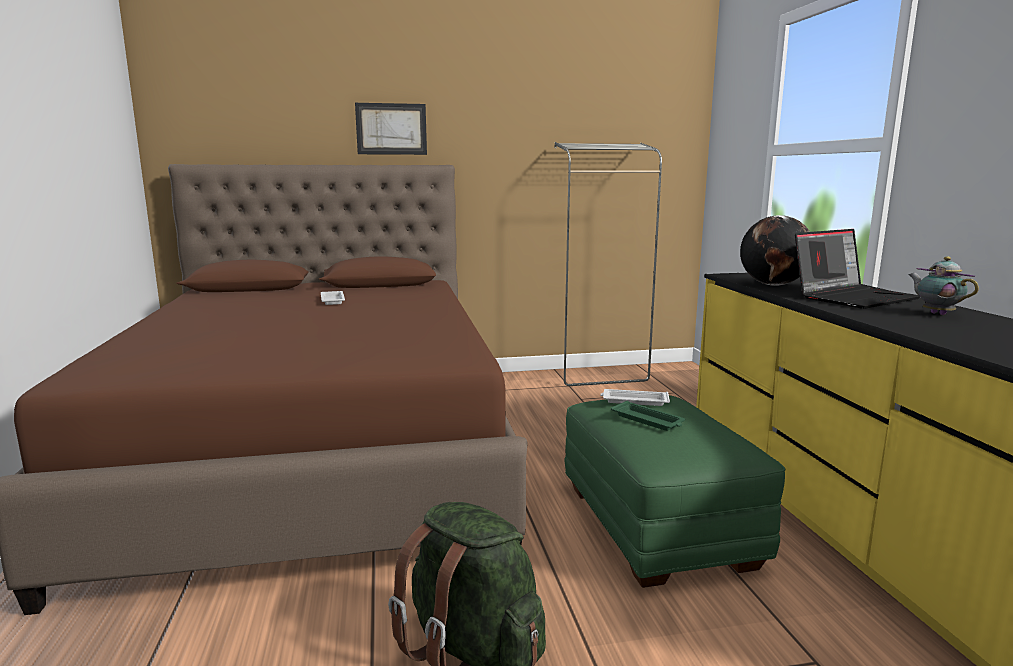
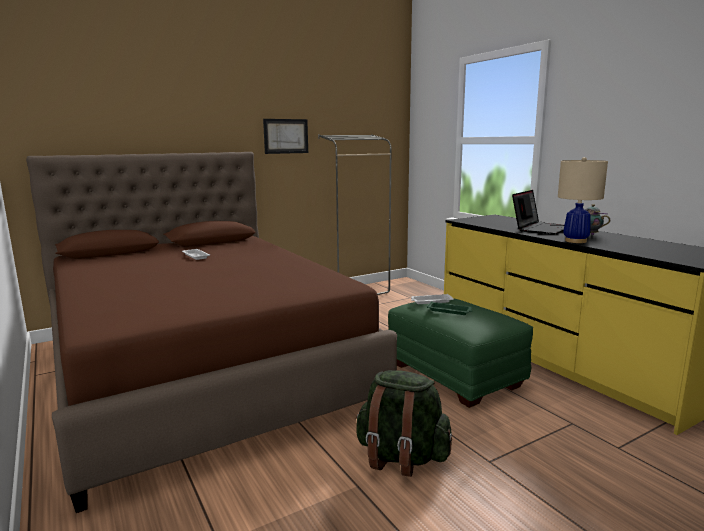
camera: 20 degrees left, 0 degrees up
(391, 129) = (204, 125): picture -> picture (286, 136)
(773, 285) = (492, 224): globe -> none
(890, 322) = (575, 241): none -> beige table lamp

